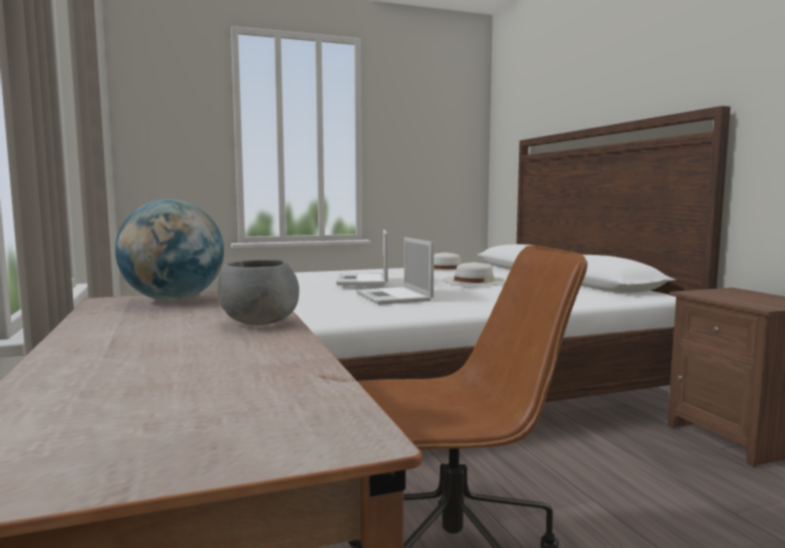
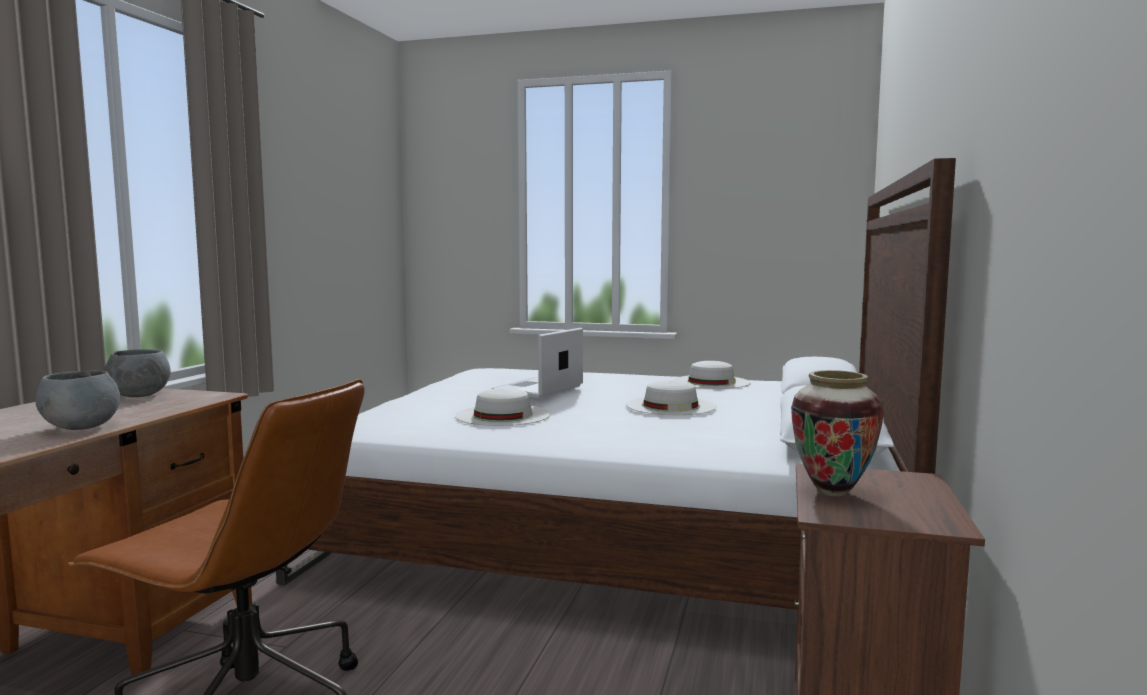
camera: 35 degrees right, 0 degrees up
(173, 300) = (139, 396): globe -> grey bowl
(394, 297) = (502, 415): laptop -> white hat
(731, 299) = (833, 492): none -> vase

